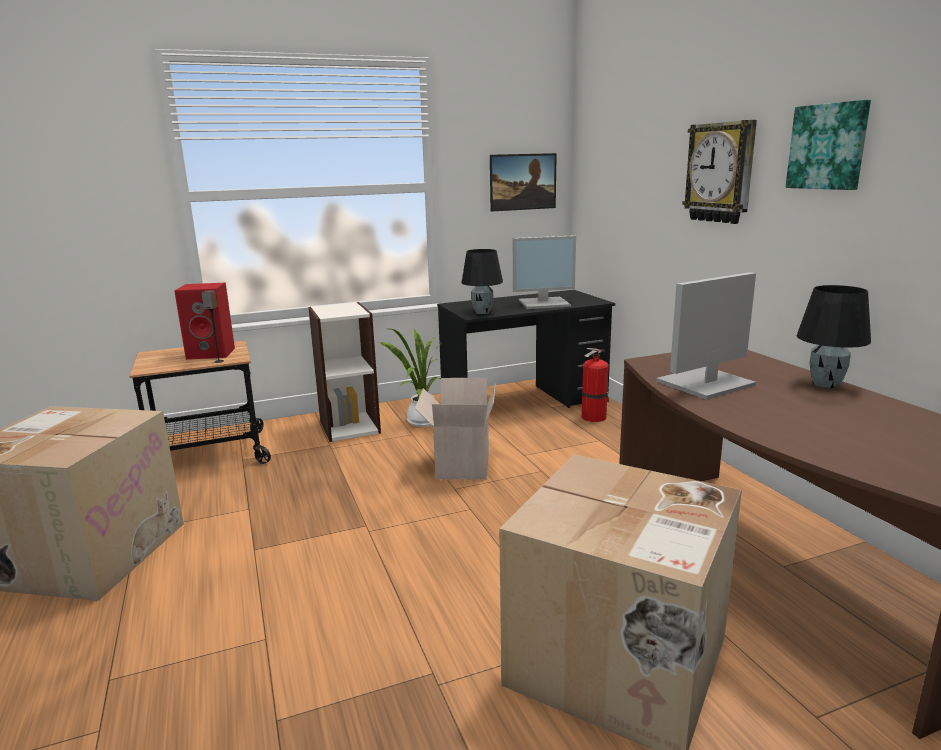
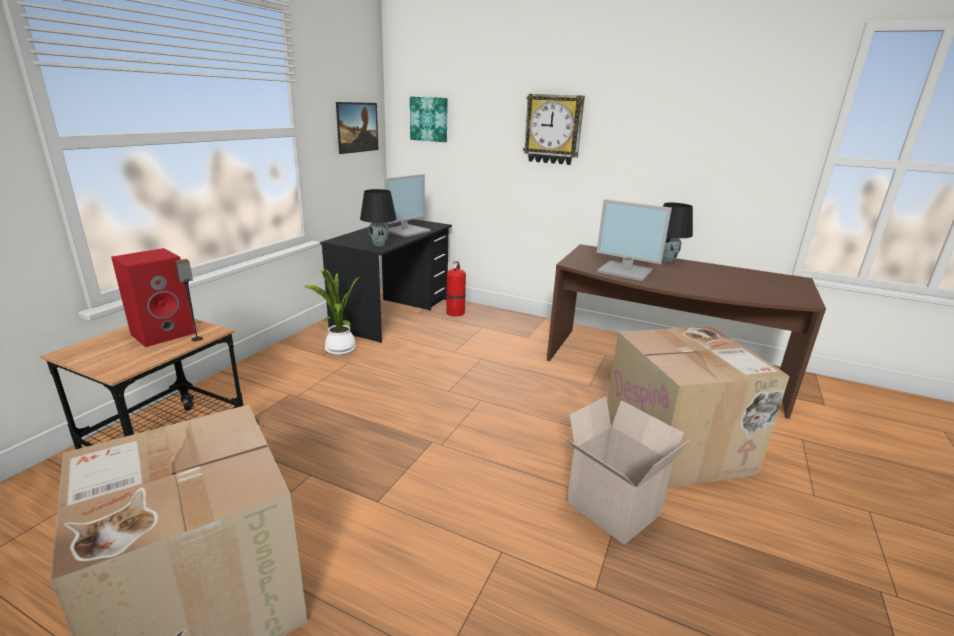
camera: 45 degrees left, 5 degrees up
(349, 426) = (280, 373): bookcase -> none
(460, 465) = (425, 373): cardboard box -> cardboard box (610, 509)
(705, 384) = (626, 271): monitor -> monitor turned 75 degrees counterclockwise
(828, 146) = (641, 118): picture -> picture (429, 119)

